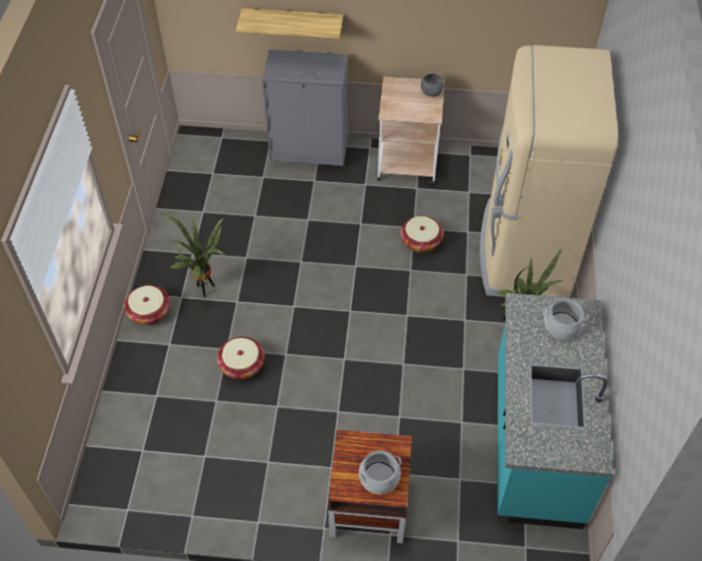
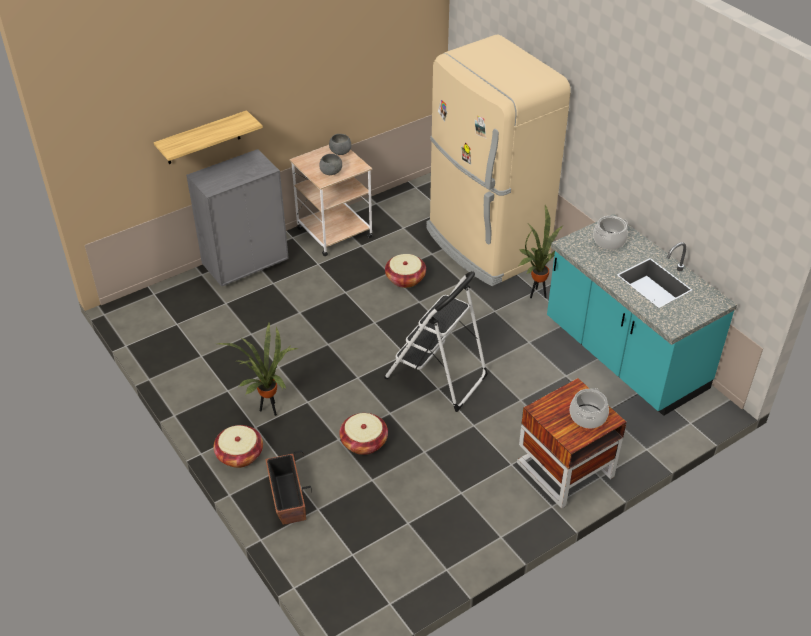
camera: 40 degrees left, 10 degrees down
(146, 371) = (288, 498): none -> planter
(354, 349) = (438, 378): none -> step ladder
(403, 108) = (331, 173): none -> grey bowl

